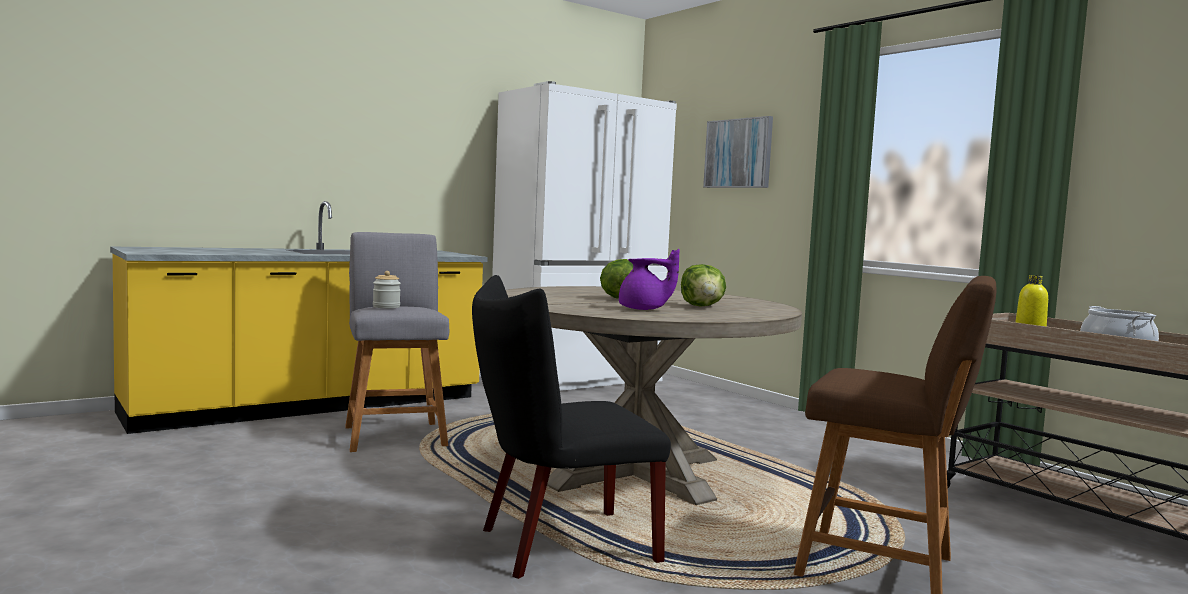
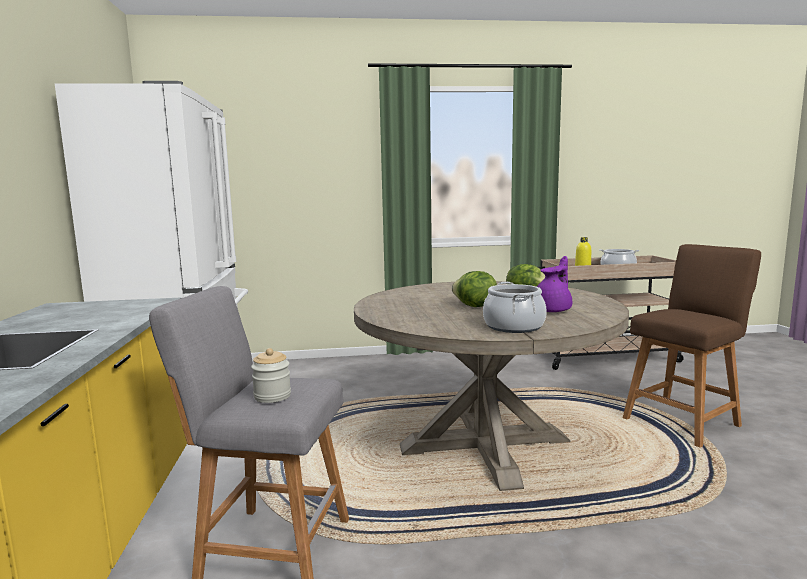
camera: 60 degrees left, 5 degrees up
(552, 303) = (513, 326): none -> cooking pot
(557, 545) = (652, 521): black chair -> none
(738, 153) = (286, 161): picture -> none

